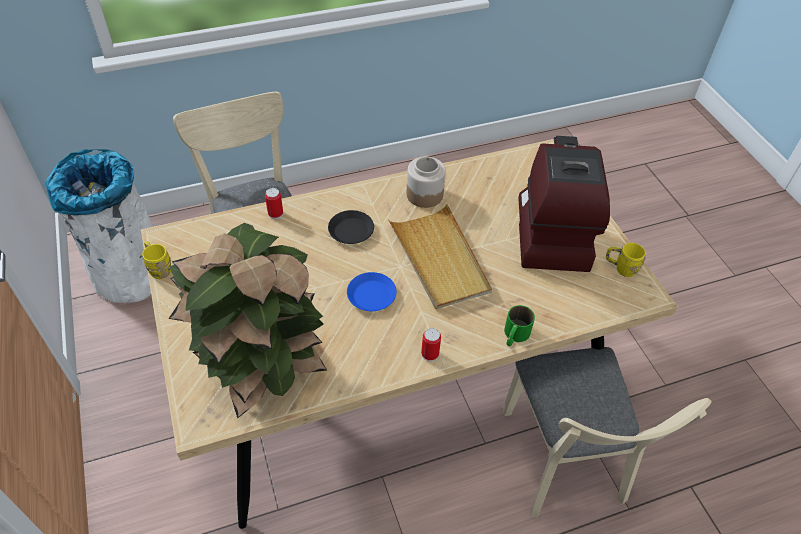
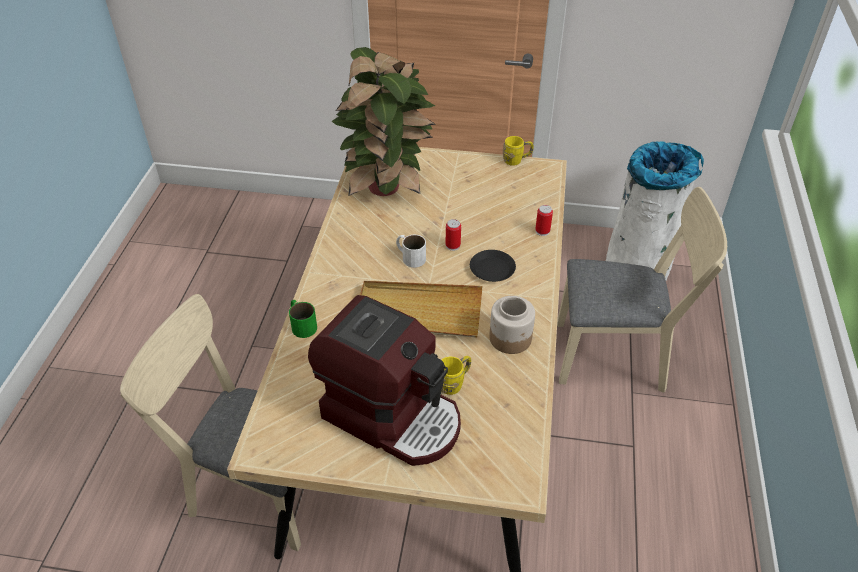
camera: 120 degrees right, 5 degrees down
(371, 295) = (409, 256): blue plate -> white mug
(430, 354) = (328, 267): can -> can (453, 246)
(620, 268) = (305, 449): yellow mug -> yellow mug (454, 383)

